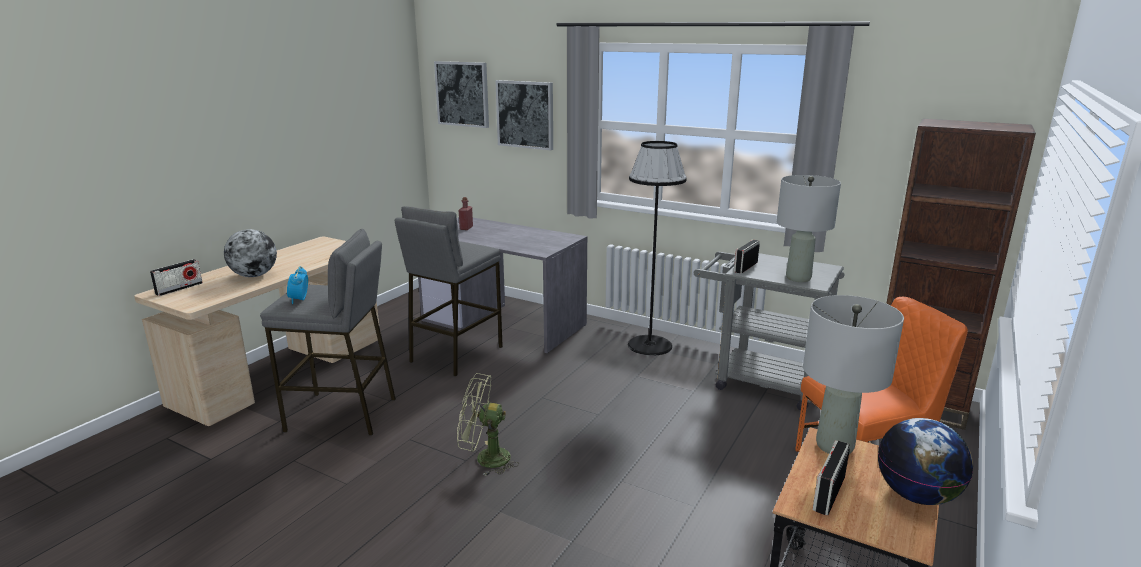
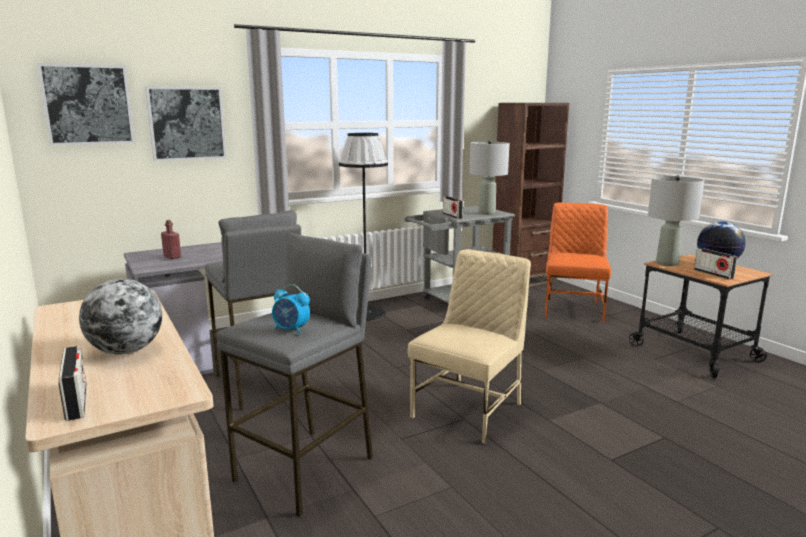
camera: 60 degrees left, 5 degrees down
(485, 459) = (470, 410): green fan -> beige chair

